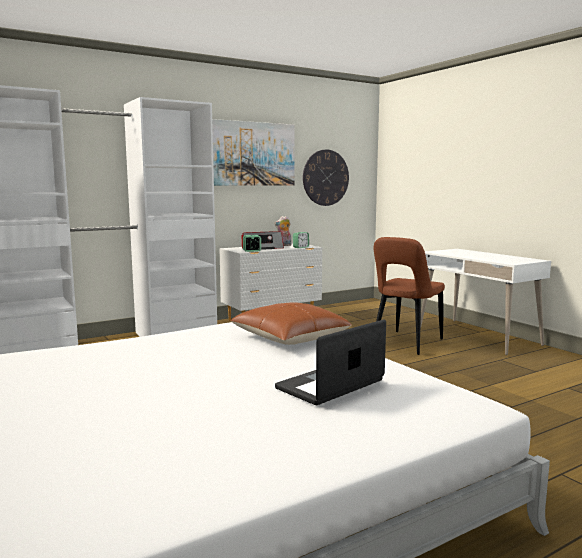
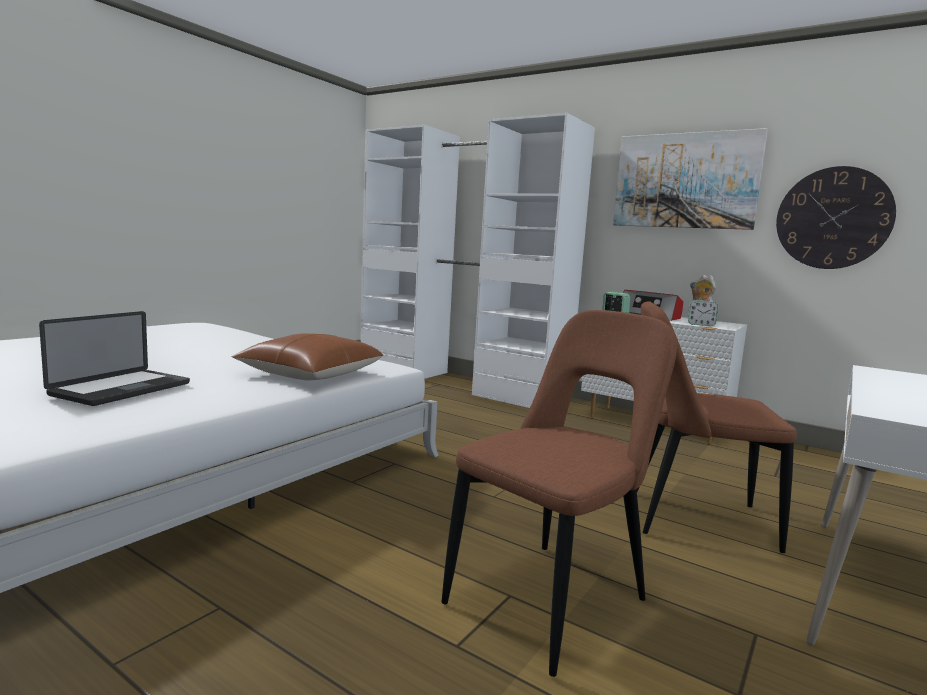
camera: 65 degrees right, 0 degrees up
(330, 385) = (122, 389): laptop -> laptop turned 90 degrees clockwise
(474, 383) = (553, 598): none -> brown chair

